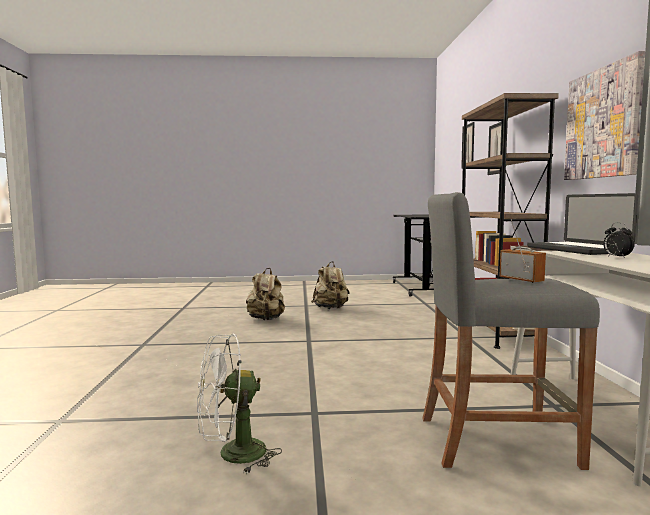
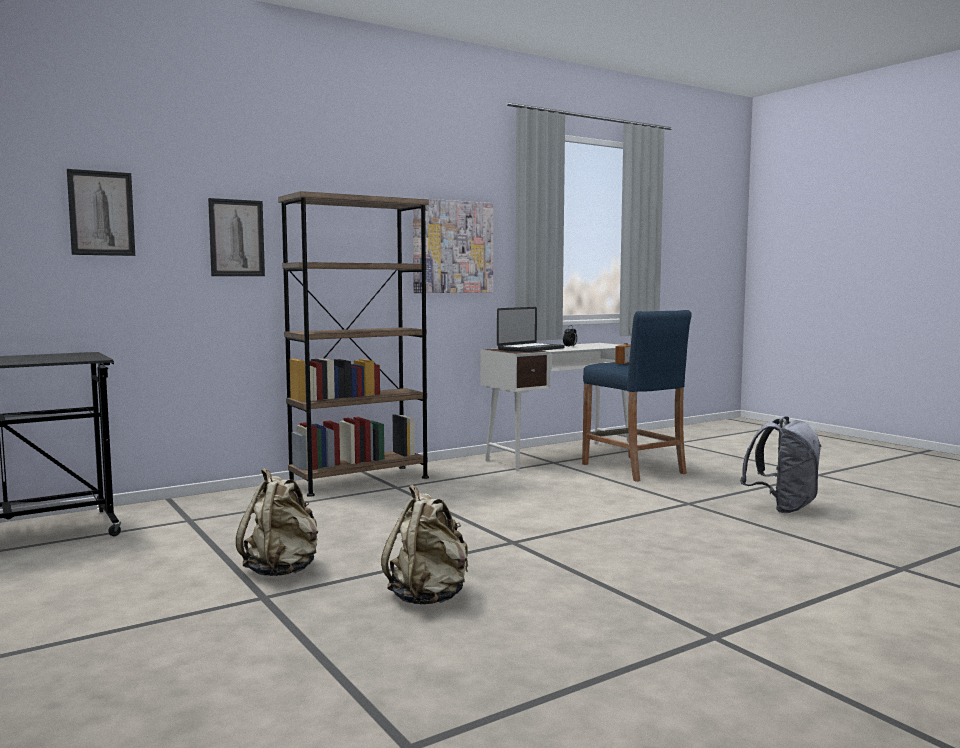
camera: 120 degrees left, 0 degrees up
(232, 455) = (783, 508): white fan -> grey backpack
(496, 441) = (633, 469): grey stool -> blue stool

